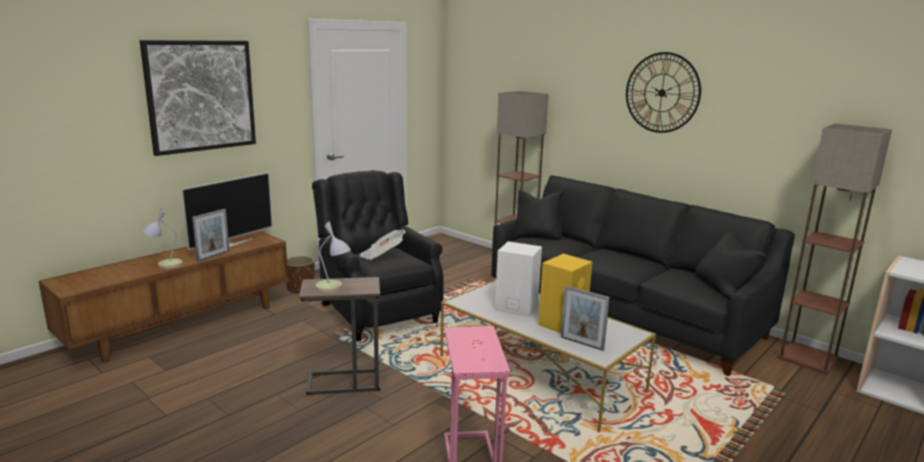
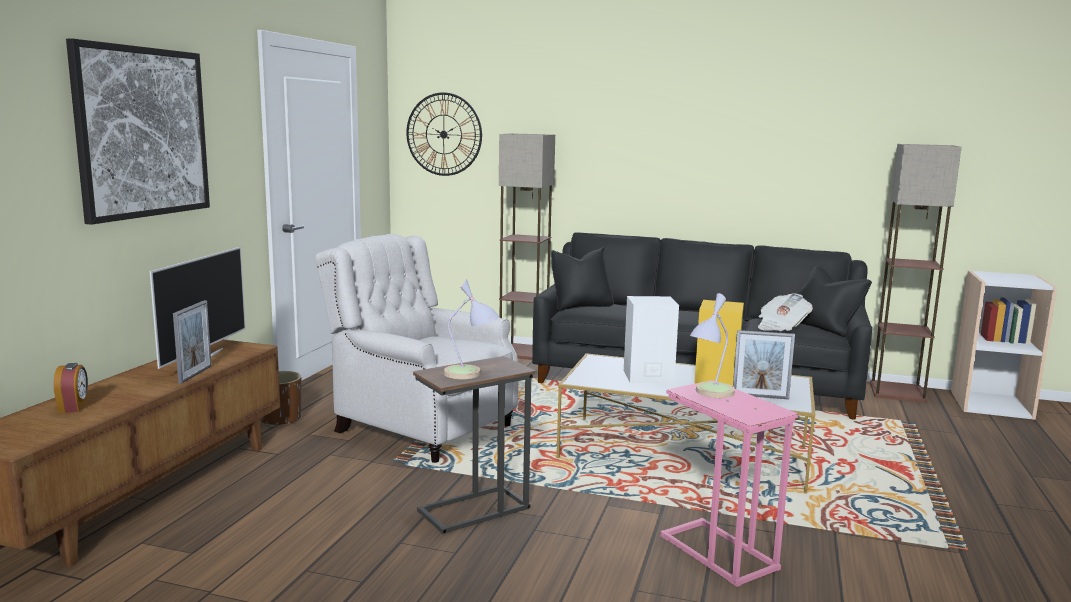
camera: 25 degrees left, 5 degrees down
(127, 268) = (74, 407): none -> alarm clock
(164, 265) = (132, 394): table lamp -> table lamp (709, 393)
(378, 312) = (422, 428): black armchair -> white armchair
(382, 256) = (439, 344): newspaper -> newspaper (781, 327)
(662, 93) = (703, 124): wall clock -> wall clock (444, 134)

